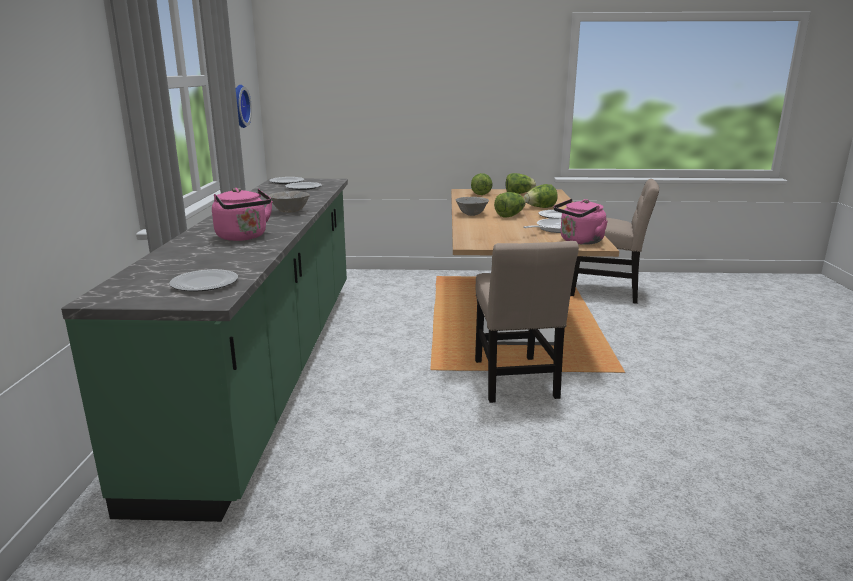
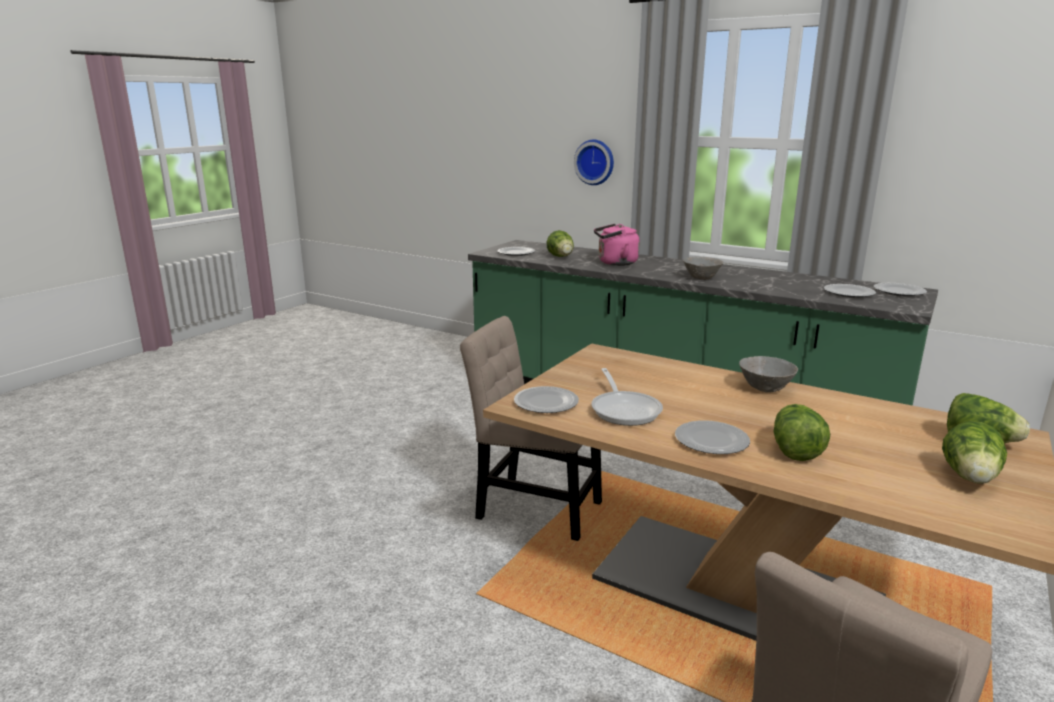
camera: 120 degrees right, 0 degrees up
(238, 106) = (959, 186): wall clock -> wall clock (595, 162)
(510, 215) = (738, 408): lettuce -> lettuce (561, 257)
(579, 241) = (546, 402): pink kettle -> plate

